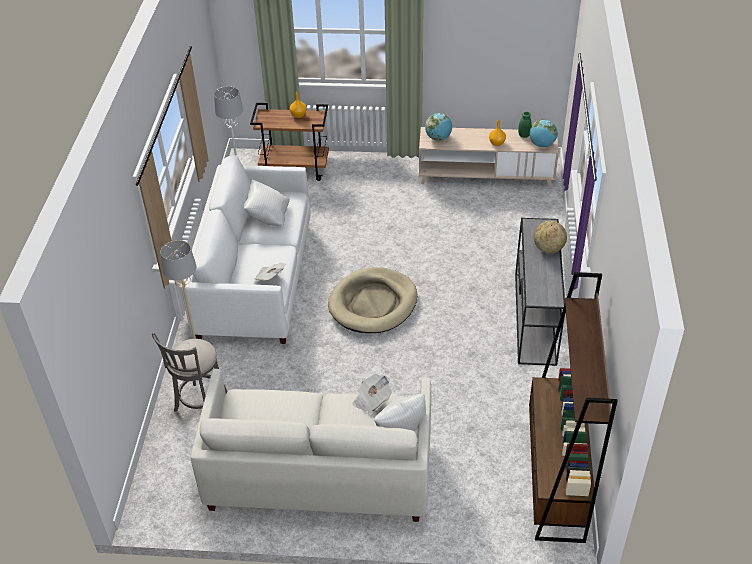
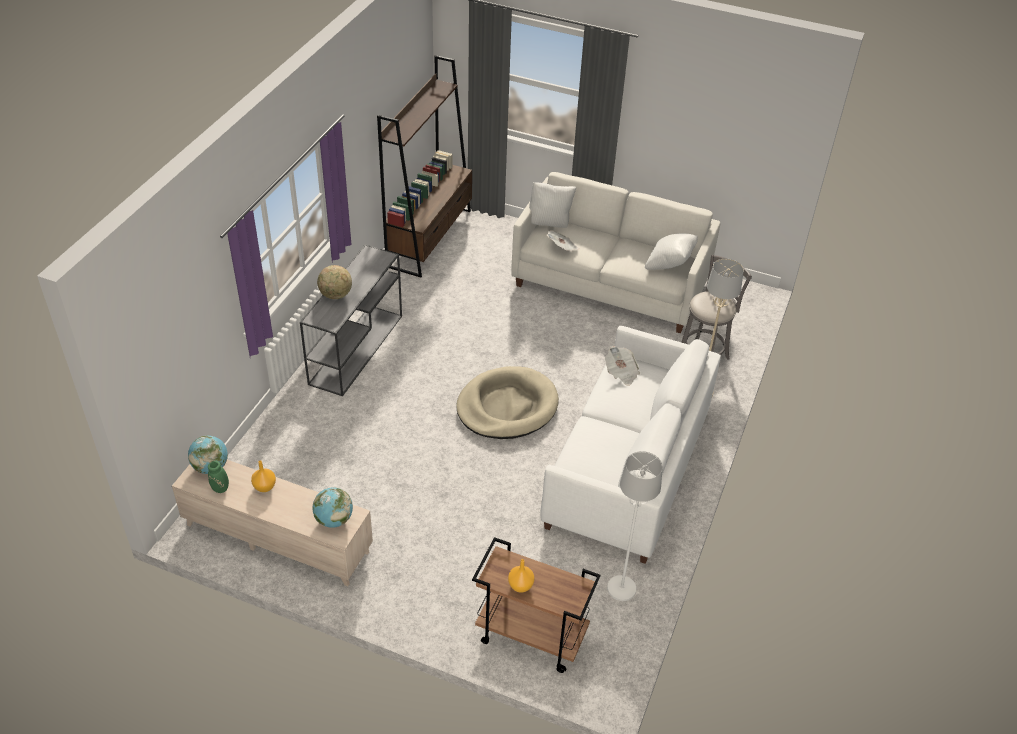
camera: 165 degrees left, 0 degrees up
(268, 216) = (606, 450): white pillow -> white pillow (669, 264)

